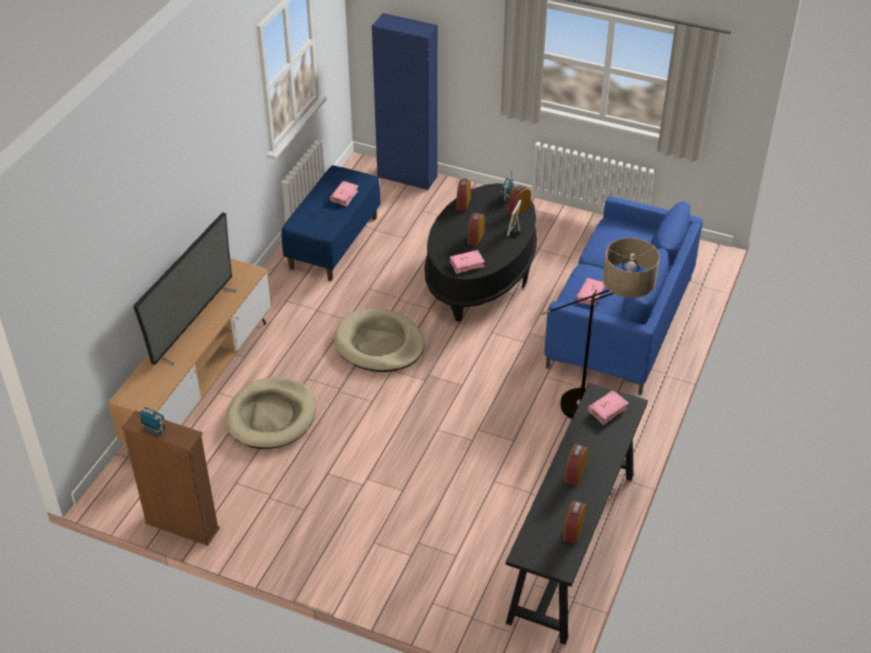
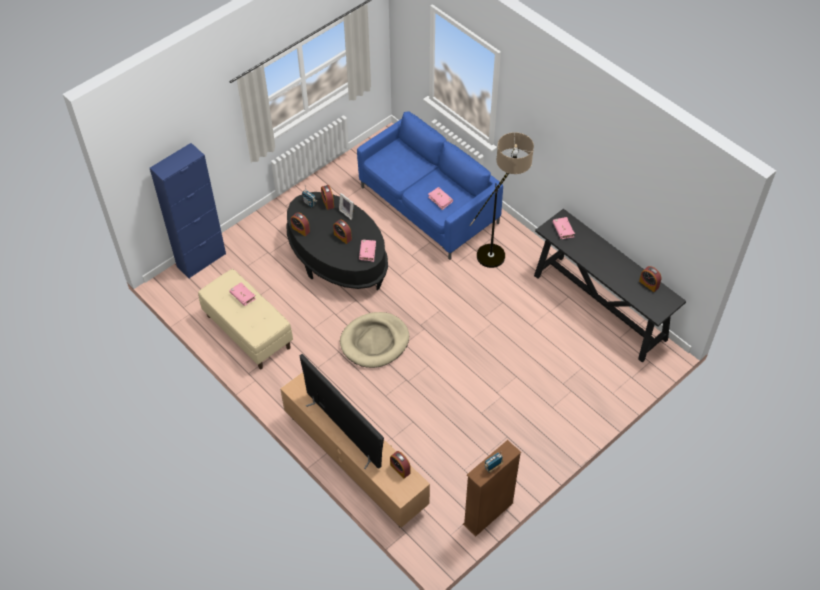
camera: 65 degrees left, 10 degrees up
(271, 416) = (411, 429): beige dog bed -> none
(333, 242) = (247, 332): blue bench -> beige bench
(575, 473) = (606, 266): alarm clock -> alarm clock (400, 469)

